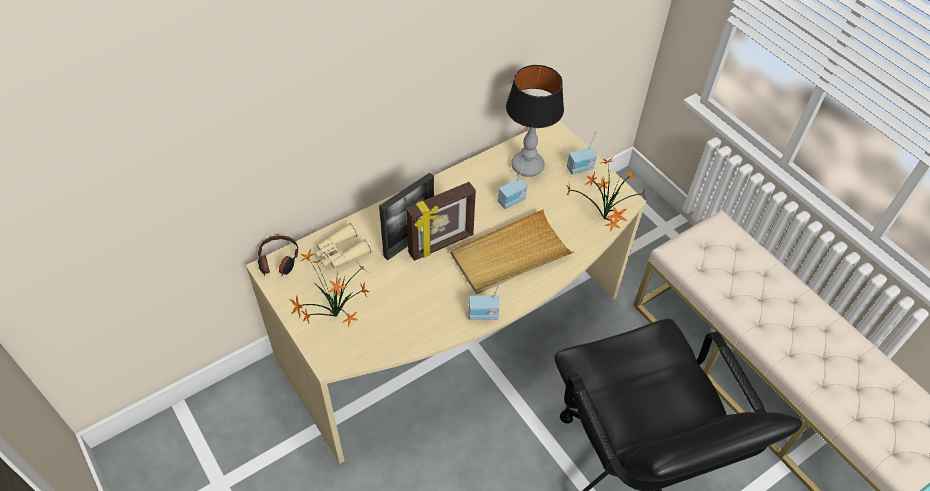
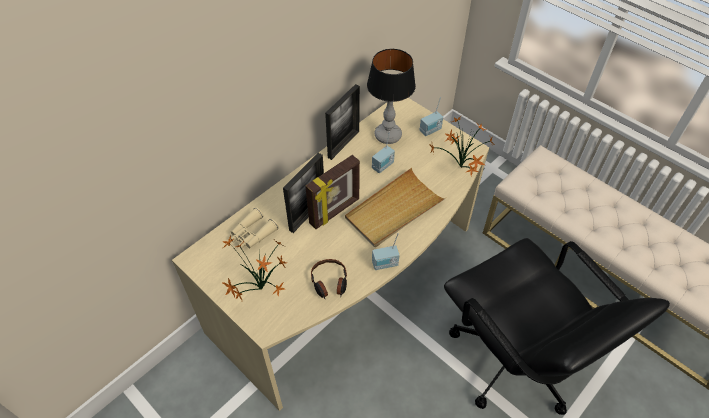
camera: 10 degrees left, 0 degrees up
(278, 261) = (199, 251): headphones -> headphones (329, 282)
(472, 167) = (343, 144): none -> picture frame

